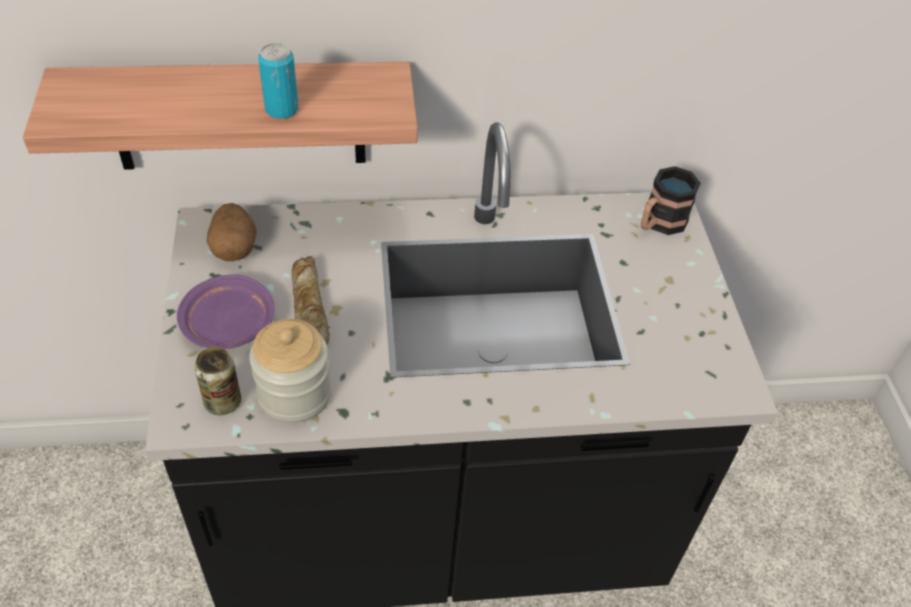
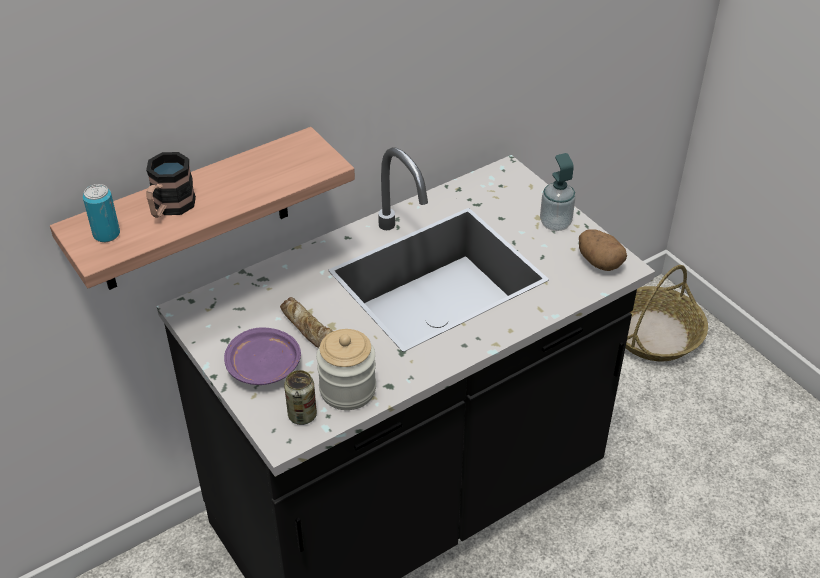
camera: 25 degrees left, 5 degrees down
(234, 247) = (224, 316): potato -> potato (599, 262)
(281, 110) = (253, 190): can -> can (106, 234)
(659, 223) = (506, 183): mug -> mug (170, 208)
(686, 296) = (555, 223): none -> soap dispenser
(822, 464) = (654, 334): none -> basket

